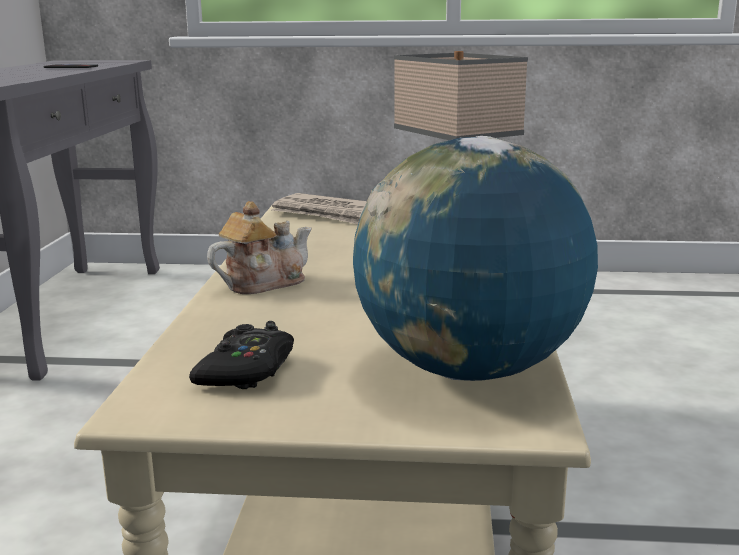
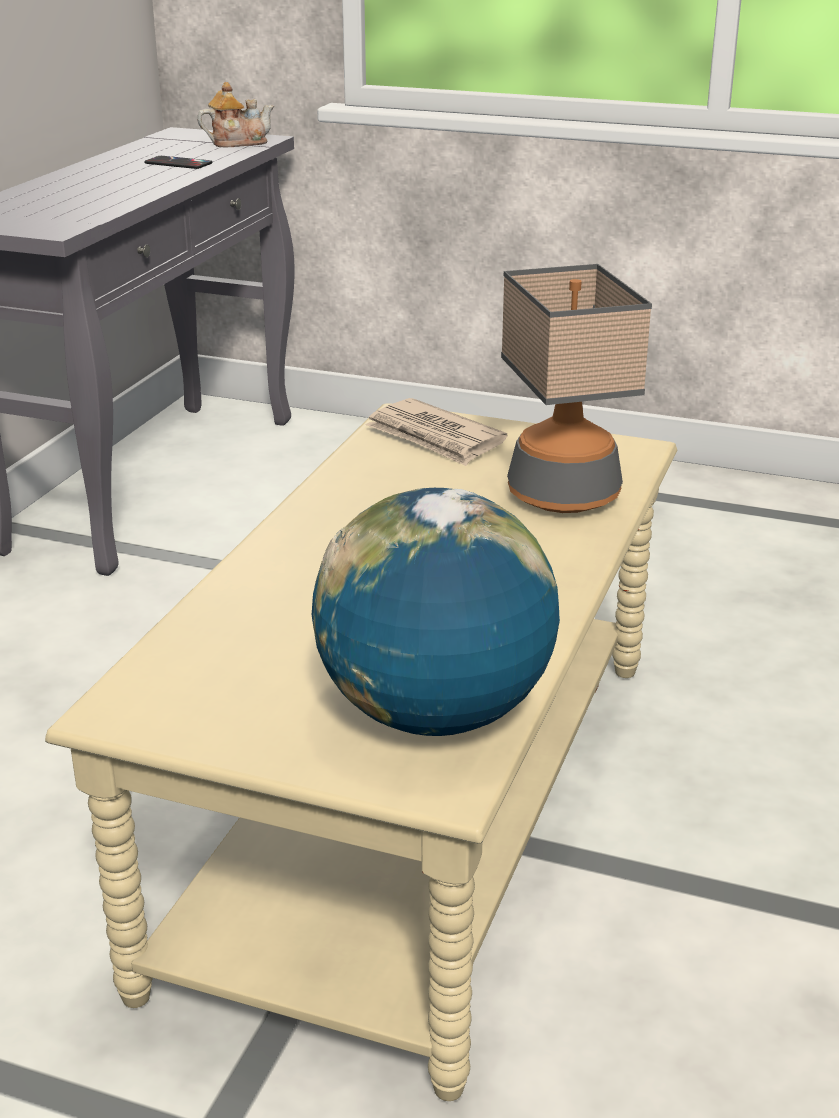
camera: 15 degrees right, 10 degrees up
(246, 371) = (222, 680): black game controller -> none
(262, 283) = (297, 553): teapot -> teapot (237, 143)

